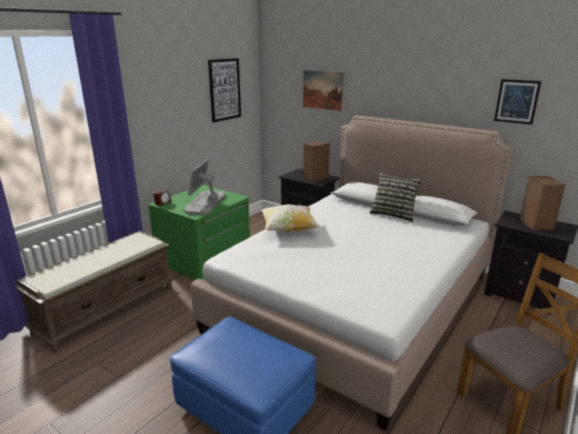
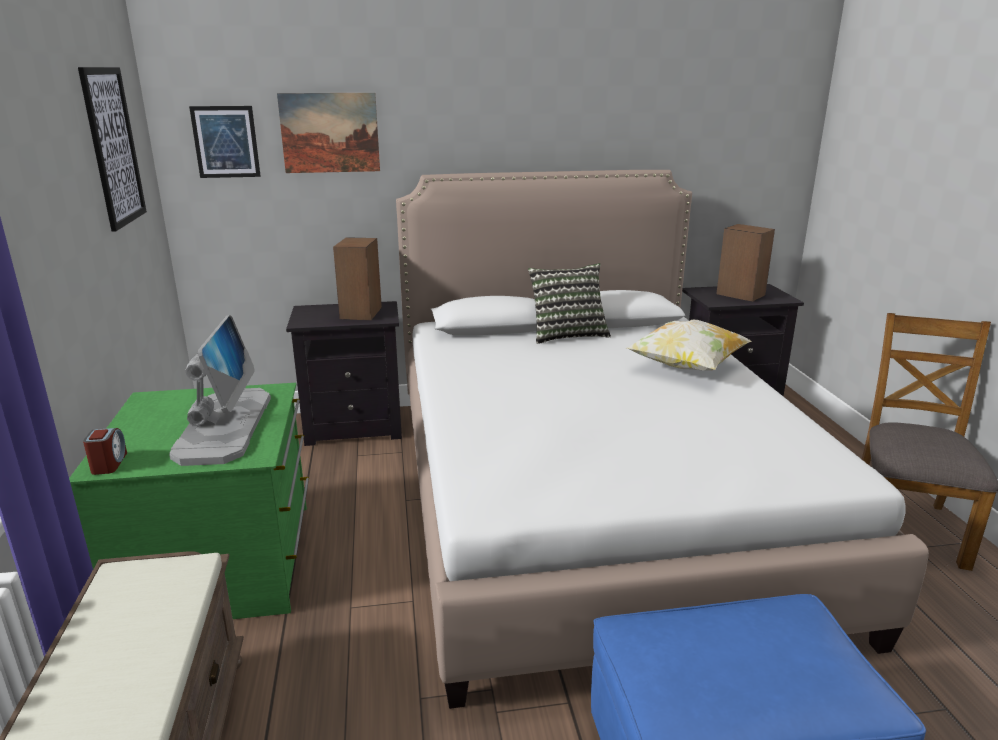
camera: 45 degrees left, 0 degrees up
(205, 203) = (224, 425): monitor -> monitor turned 150 degrees counterclockwise
(289, 230) = (481, 412): pillow -> pillow (686, 367)
(516, 101) = (680, 121): picture -> picture (225, 142)

